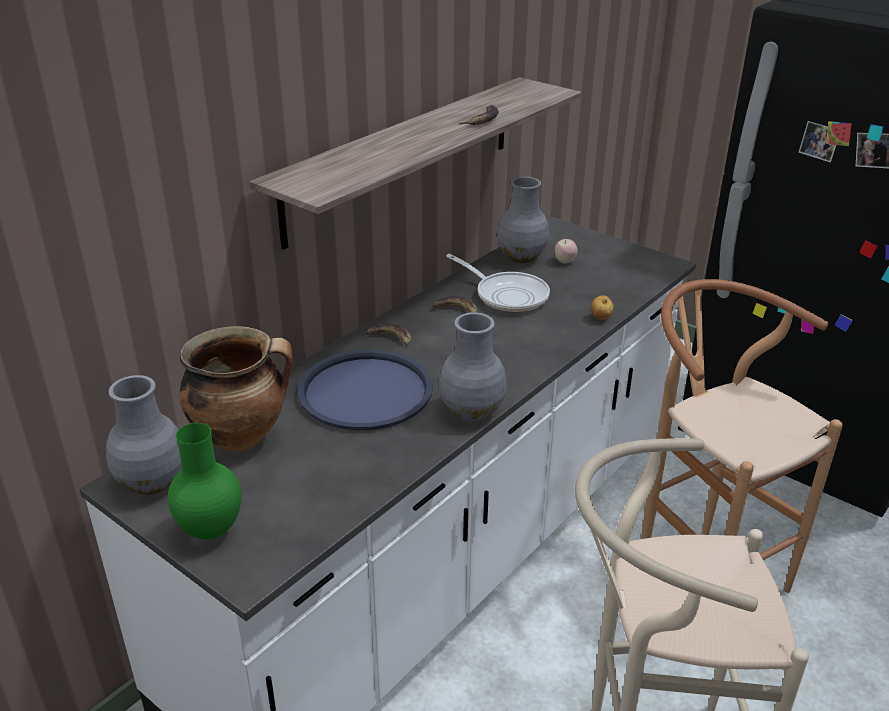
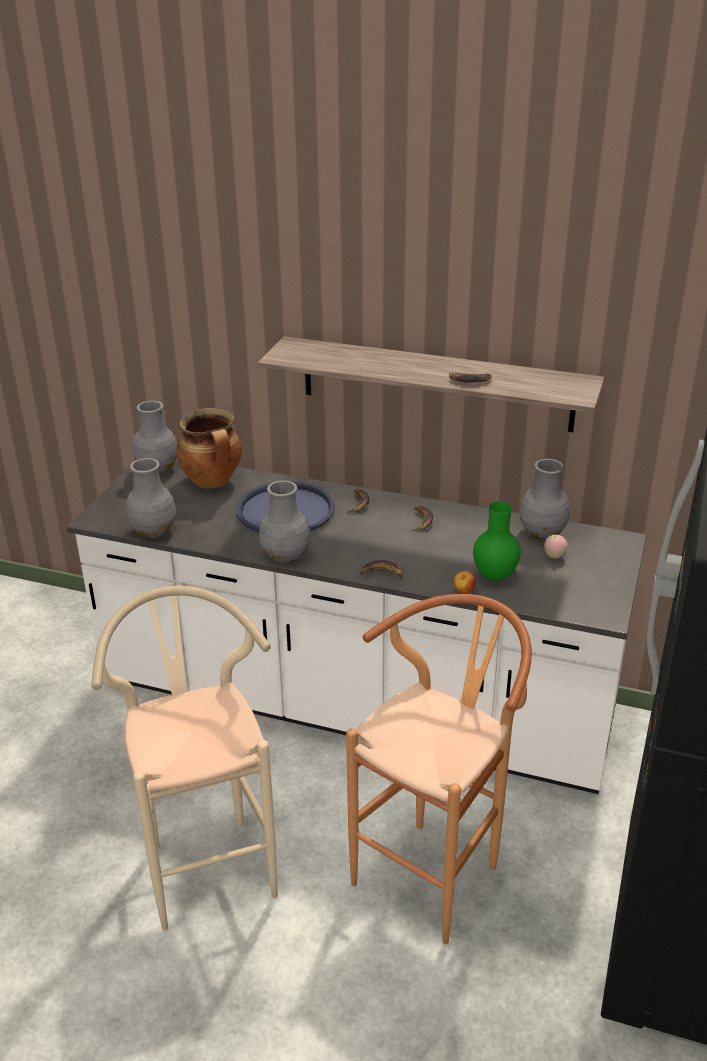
camera: 70 degrees right, 0 degrees up
(211, 531) = (124, 498): green vase -> green vase (494, 577)
(334, 513) = (154, 531): none -> grey vase
(507, 295) = (466, 538): frying pan -> none
(545, 356) = (381, 573): none -> banana

